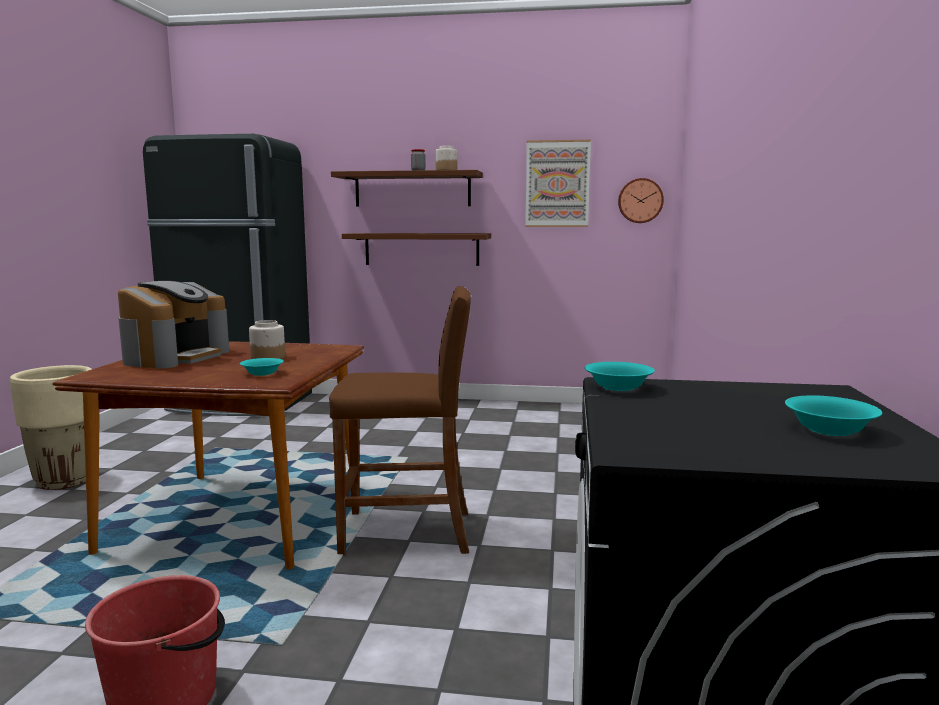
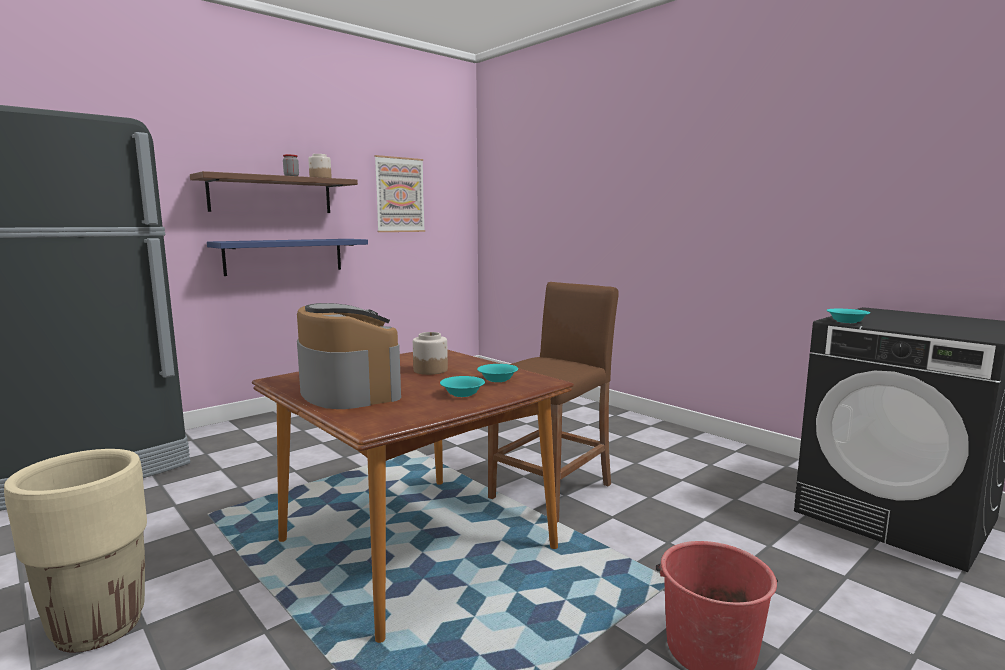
camera: 50 degrees left, 0 degrees up
(421, 249) = (284, 256): brown shelf -> blue shelf
(640, 200) = (456, 210): wall clock -> none
(830, 429) = (949, 320): turquoise bowl -> turquoise bowl (462, 394)

